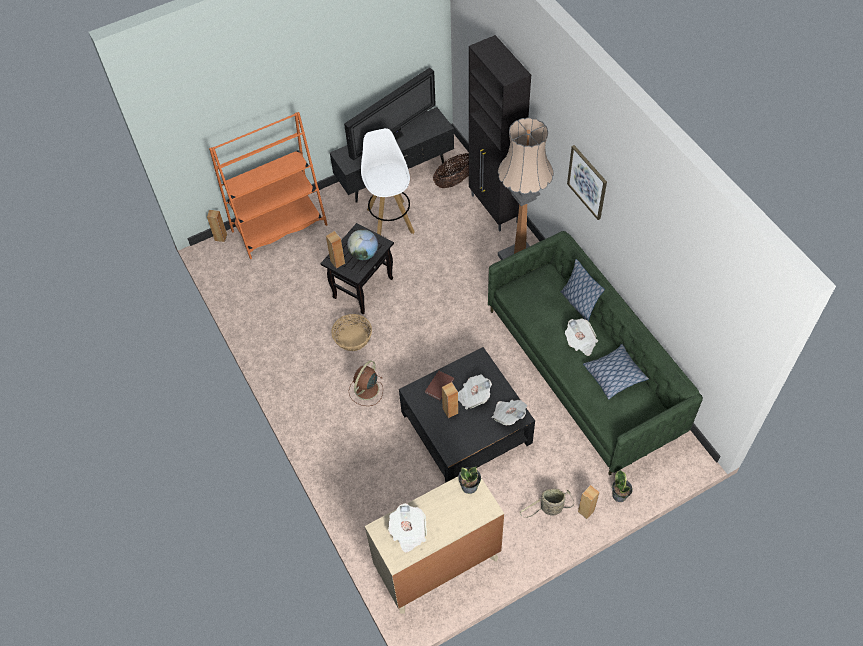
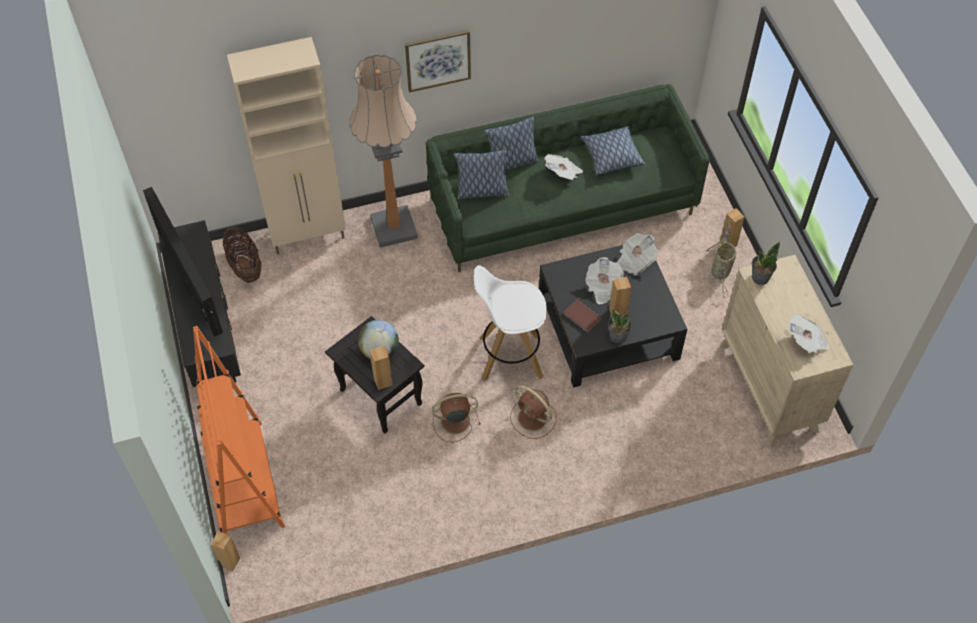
camera: 80 degrees left, 0 degrees up
(352, 338) = (454, 421): basket -> brown fan
(390, 220) = (281, 348): white stool -> white stool (509, 357)
(494, 209) = (309, 235): black cabinet -> beige cabinet
(541, 289) = (481, 191): none -> pillow
(619, 495) = (715, 212): potted plant -> potted plant (618, 336)

